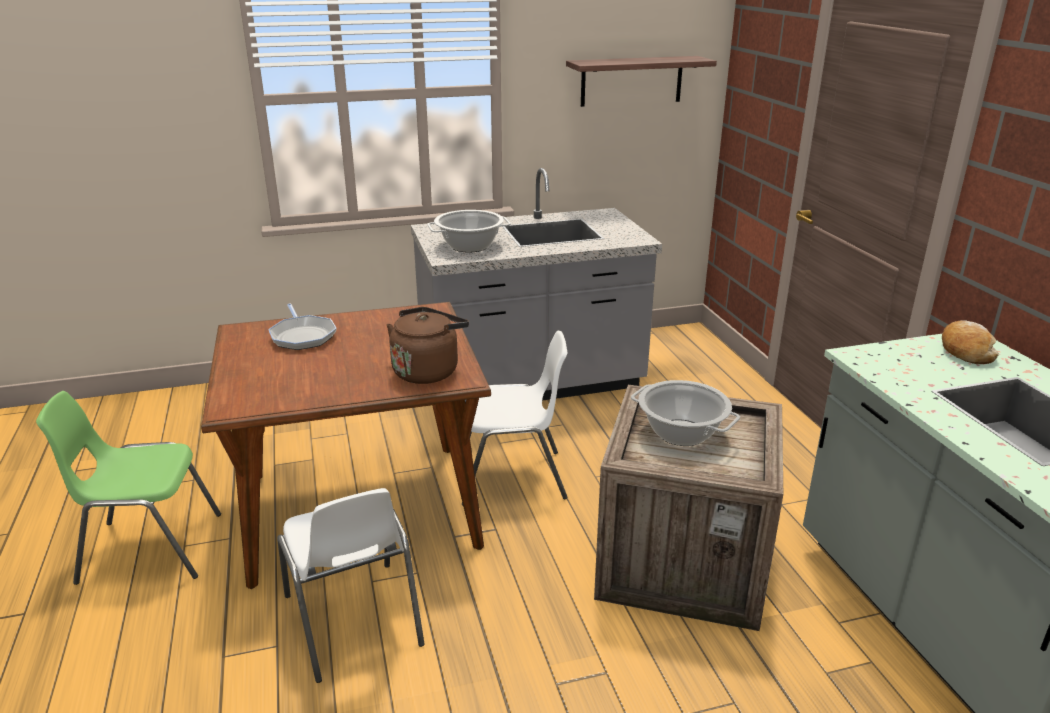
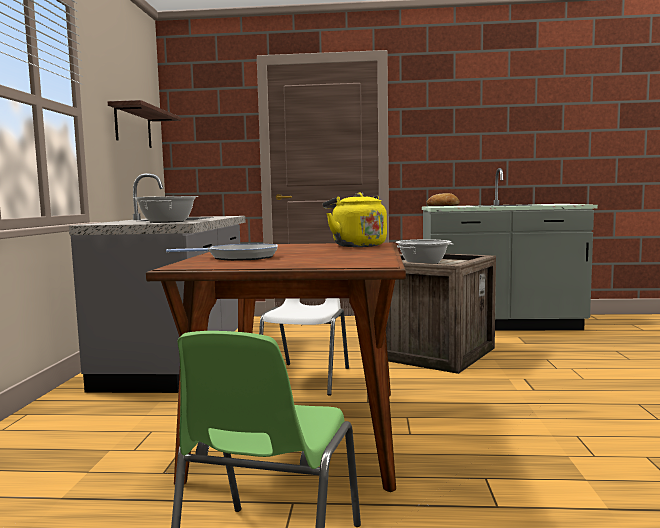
camera: 70 degrees left, 20 degrees down
(353, 621) = (460, 443): white chair -> none
(428, 370) = (356, 245): brown kettle -> yellow kettle

